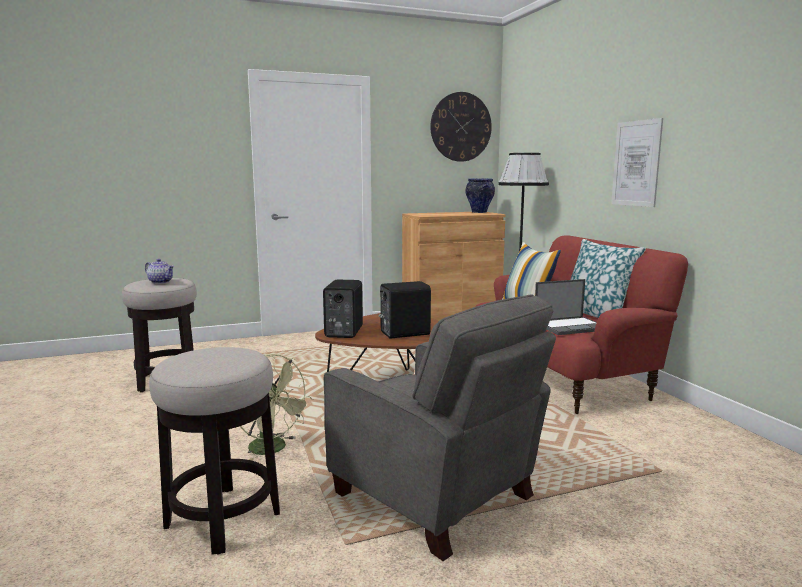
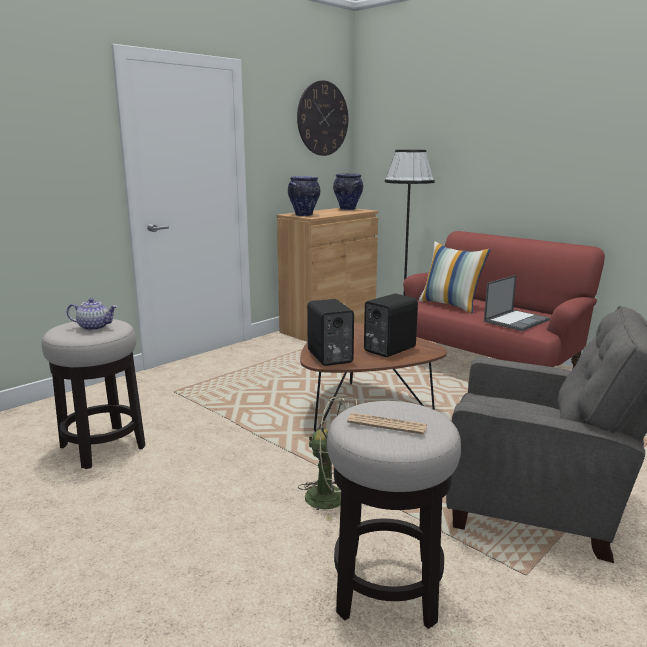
camera: 25 degrees left, 5 degrees up
(200, 359) = (387, 424): none -> newspaper
(422, 214) = (304, 215): none -> vase
(596, 315) = (516, 306): pillow -> none
(636, 163) = (540, 164): picture -> none

